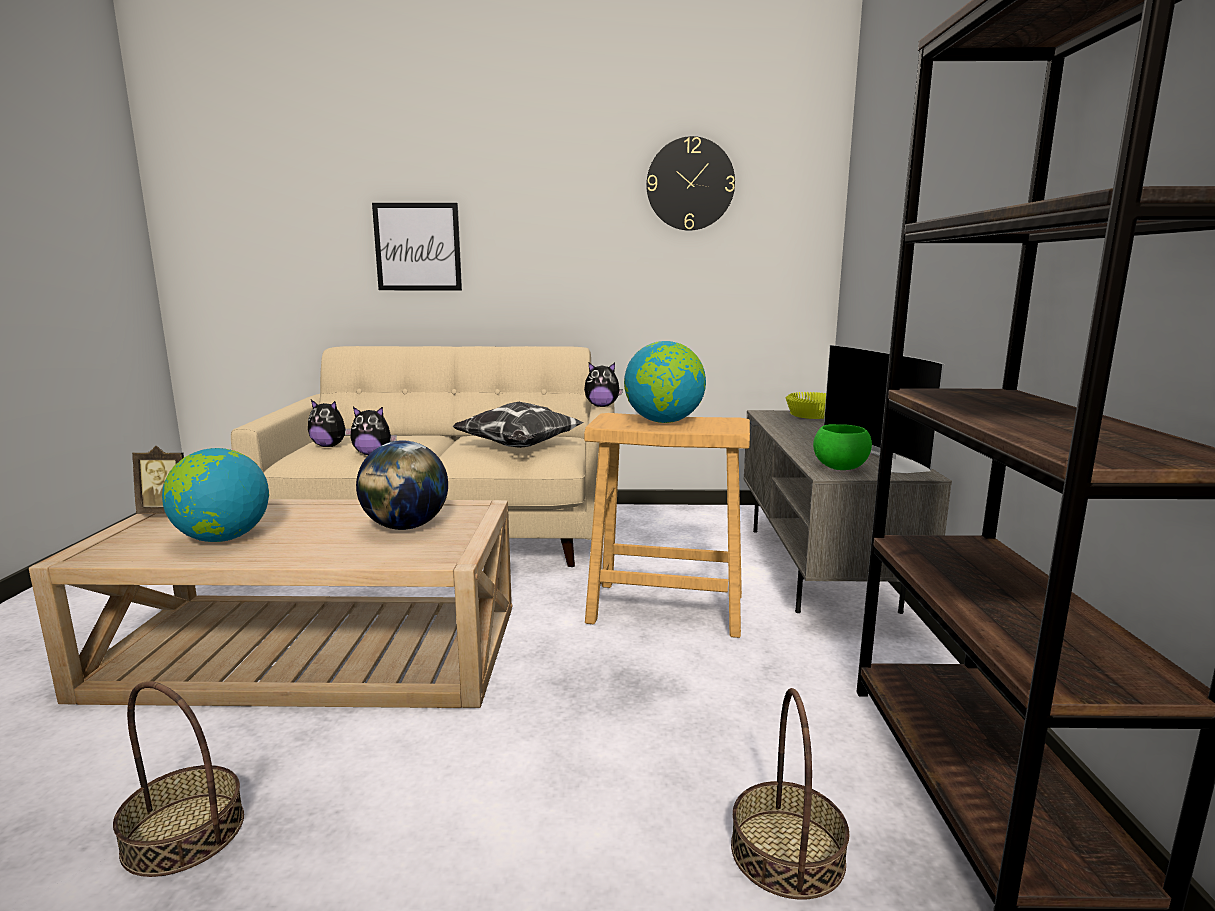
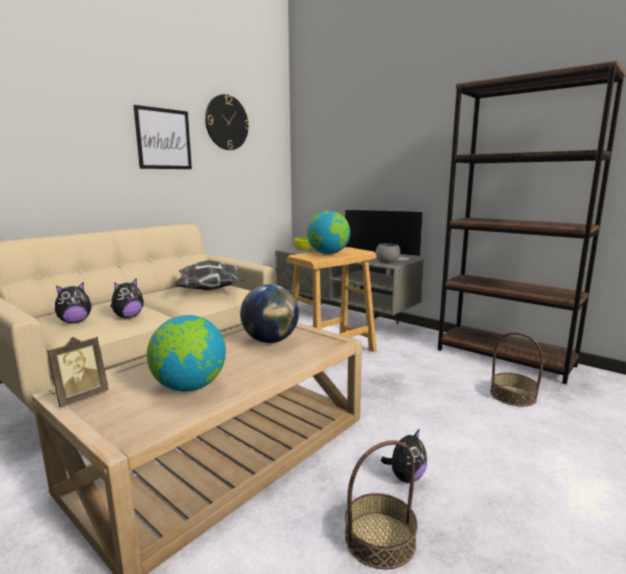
camera: 50 degrees left, 0 degrees up
(418, 247) = (51, 154): picture -> picture (164, 139)
(602, 406) = (225, 258): plush toy -> plush toy (405, 477)
(840, 468) = (387, 263): green bowl -> grey bowl

